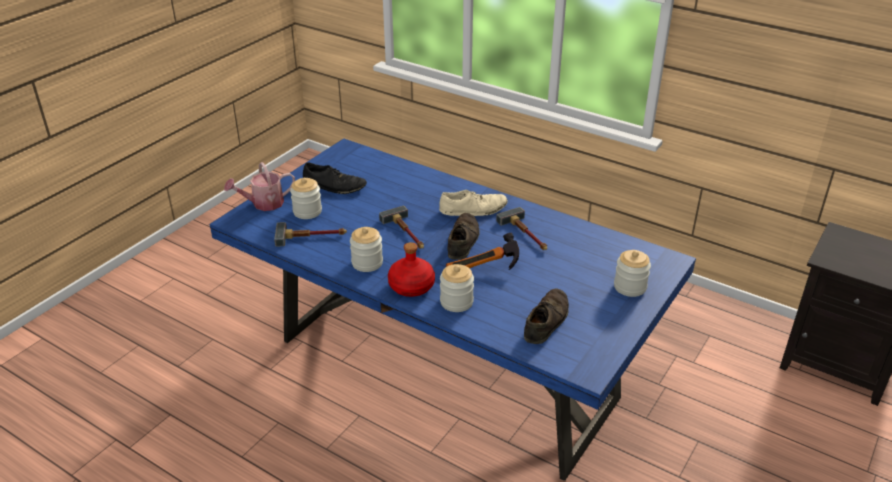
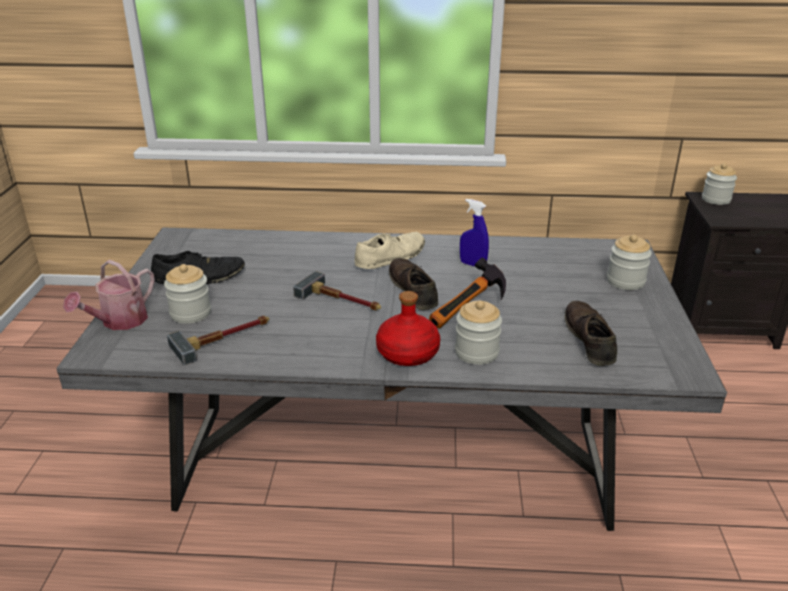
camera: 30 degrees left, 5 degrees down
(367, 263) = (327, 346): jar -> jar (716, 199)
(444, 369) = (392, 466): blue dining table -> grey dining table
(526, 234) = (472, 264): hammer -> blue spray bottle

